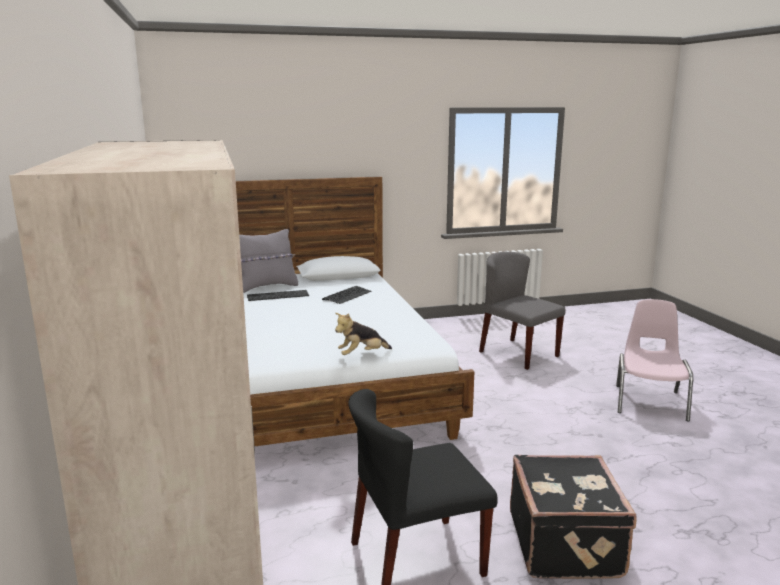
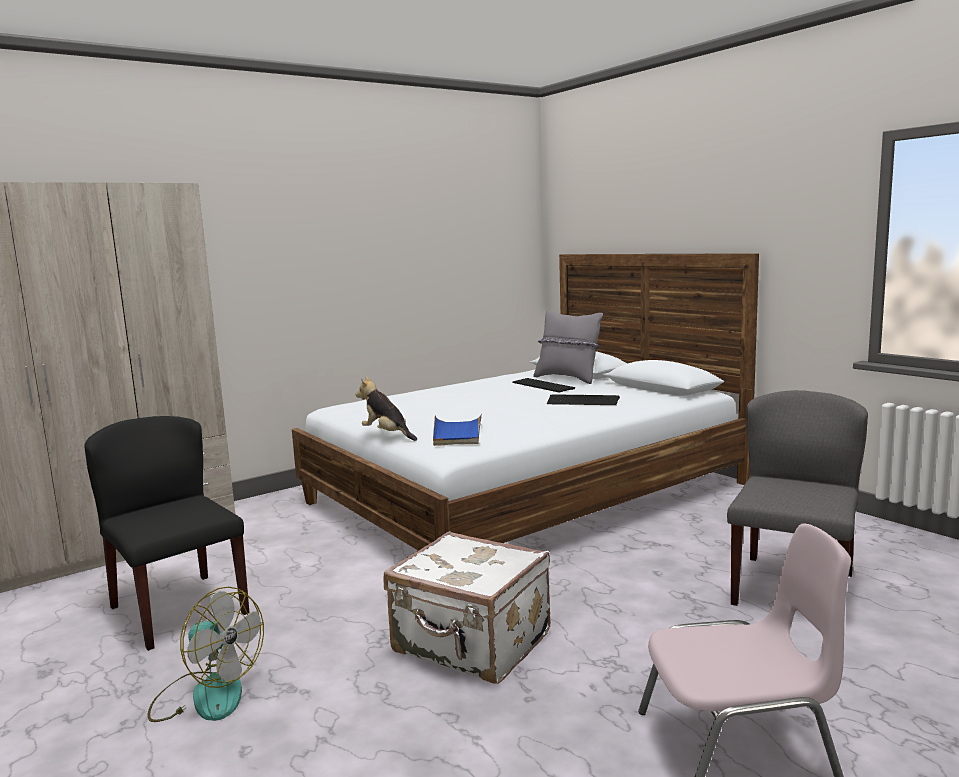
camera: 70 degrees right, 5 degrees down
(389, 335) = (457, 433): none -> blue tray
(538, 440) = (471, 644): none -> white suitcase
(566, 544) = (207, 694): black suitcase -> fan

